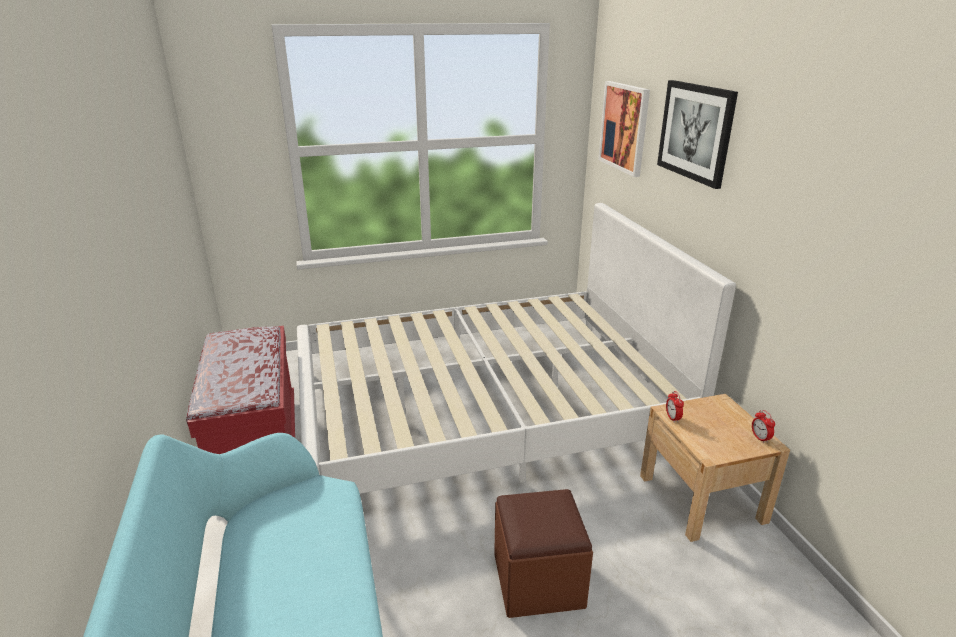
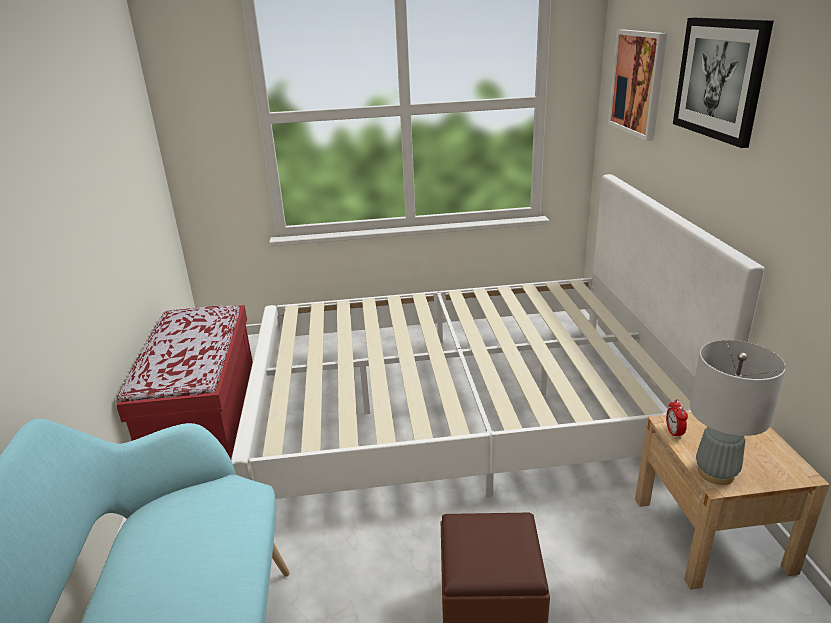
camera: 10 degrees right, 0 degrees up
(708, 447) = (716, 473): none -> grey table lamp
(760, 438) = (788, 466): alarm clock -> none

